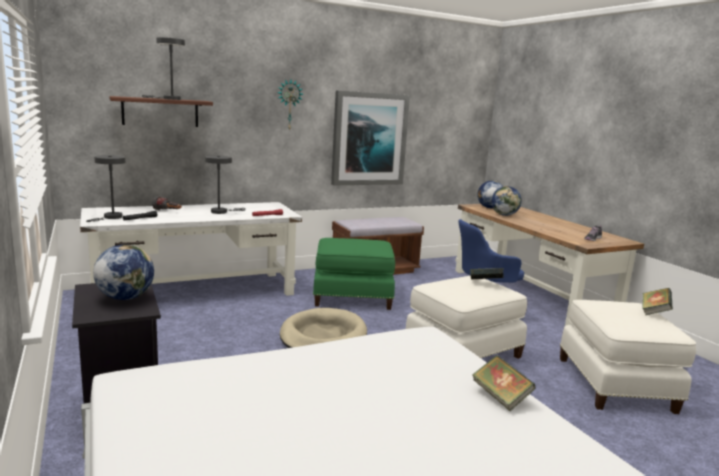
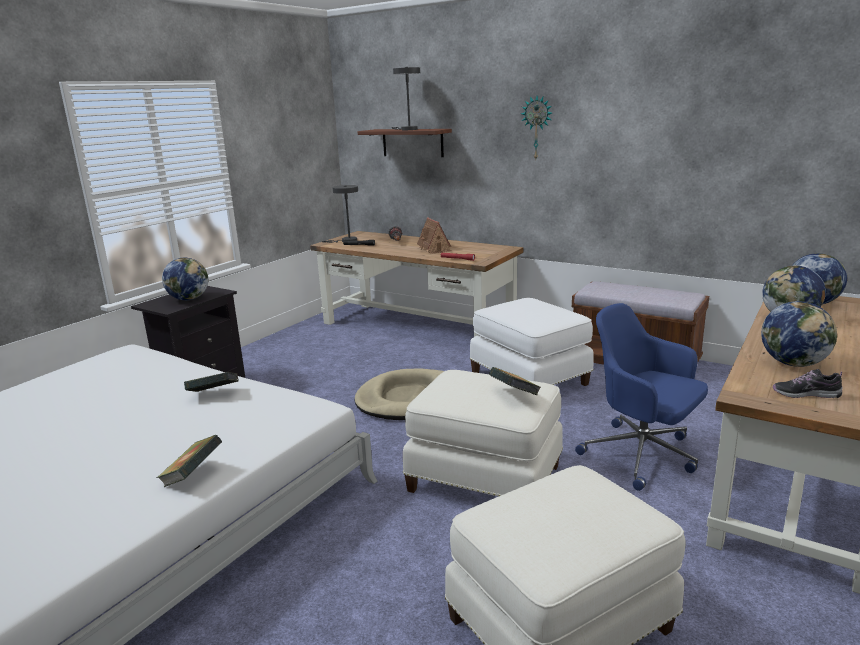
camera: 60 degrees right, 5 degrees up
(196, 292) = (418, 327): white desk -> brown desk
(221, 211) = (434, 249): grey table lamp -> toy house
(352, 297) = (530, 378): green ottoman -> white ottoman
(369, 139) = (650, 171): picture -> none
(558, 230) = (793, 363): none -> globe
(654, 312) = (618, 537): book -> book (214, 395)

